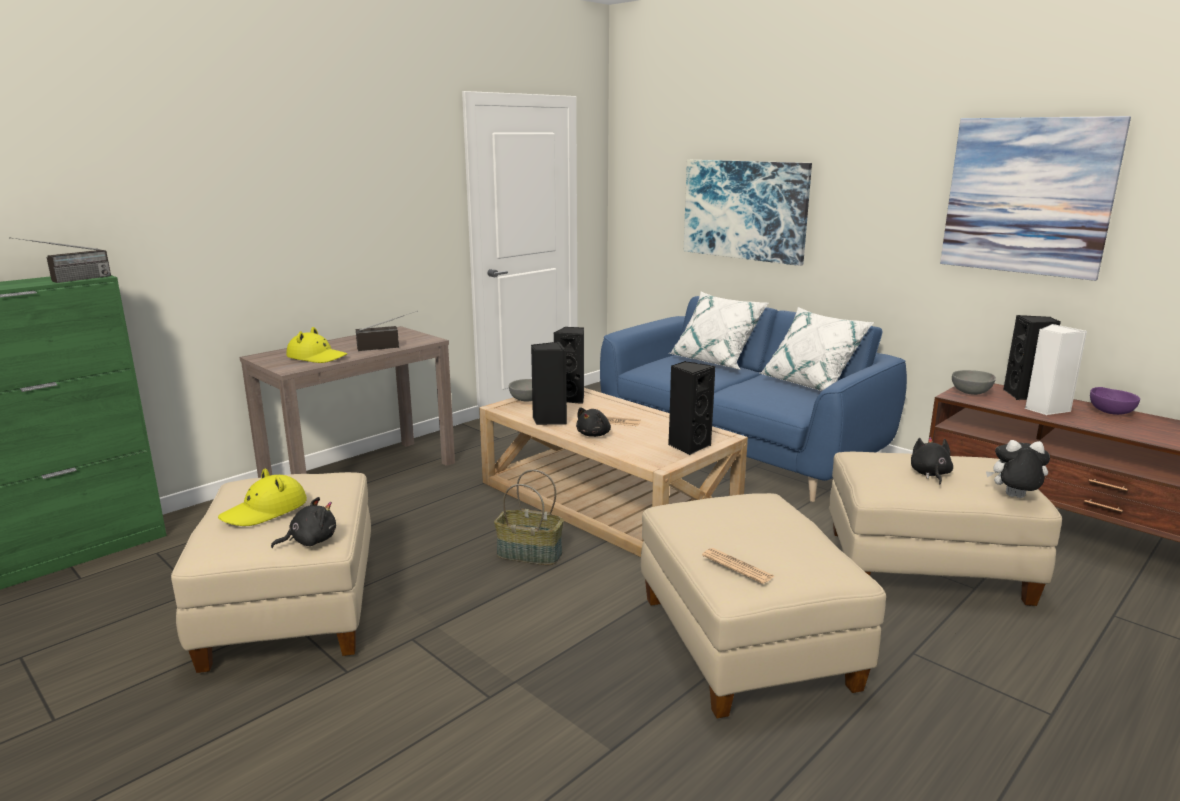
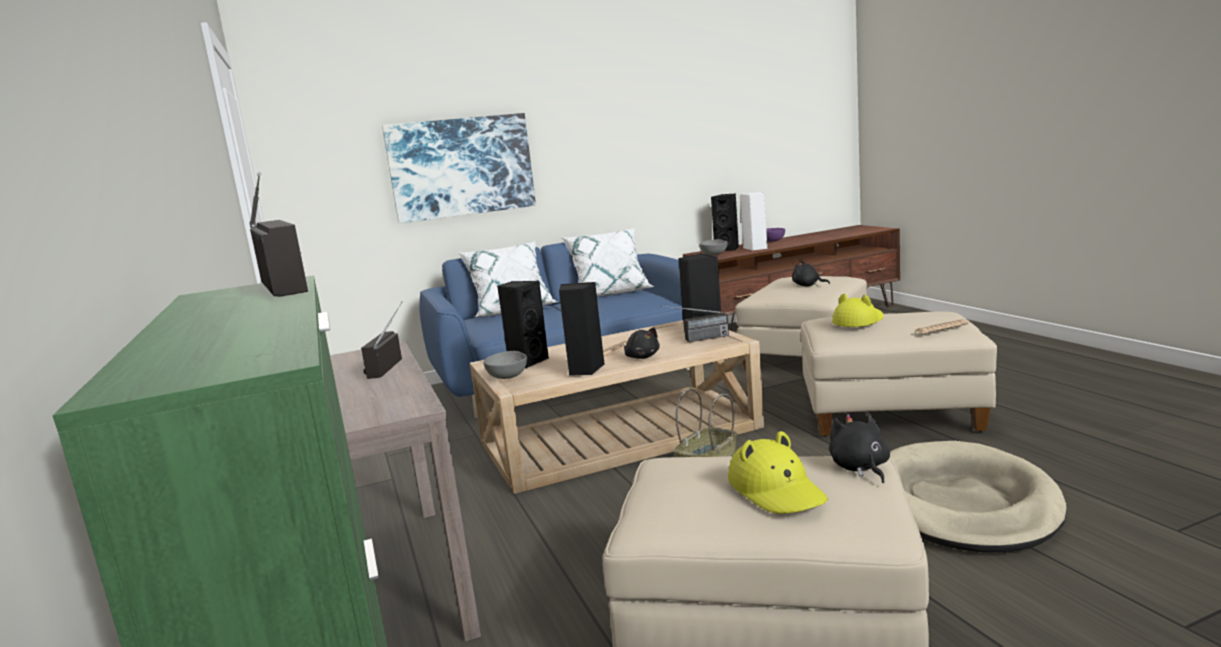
camera: 65 degrees left, 5 degrees down
(317, 357) = (371, 397): yellow hat -> yellow hat (858, 321)
(505, 698) = (961, 503): none -> beige dog bed
(656, 447) = (696, 340): none -> radio
(1014, 497) = (847, 278): plush toy -> none
(1028, 196) = (686, 118): picture -> none

